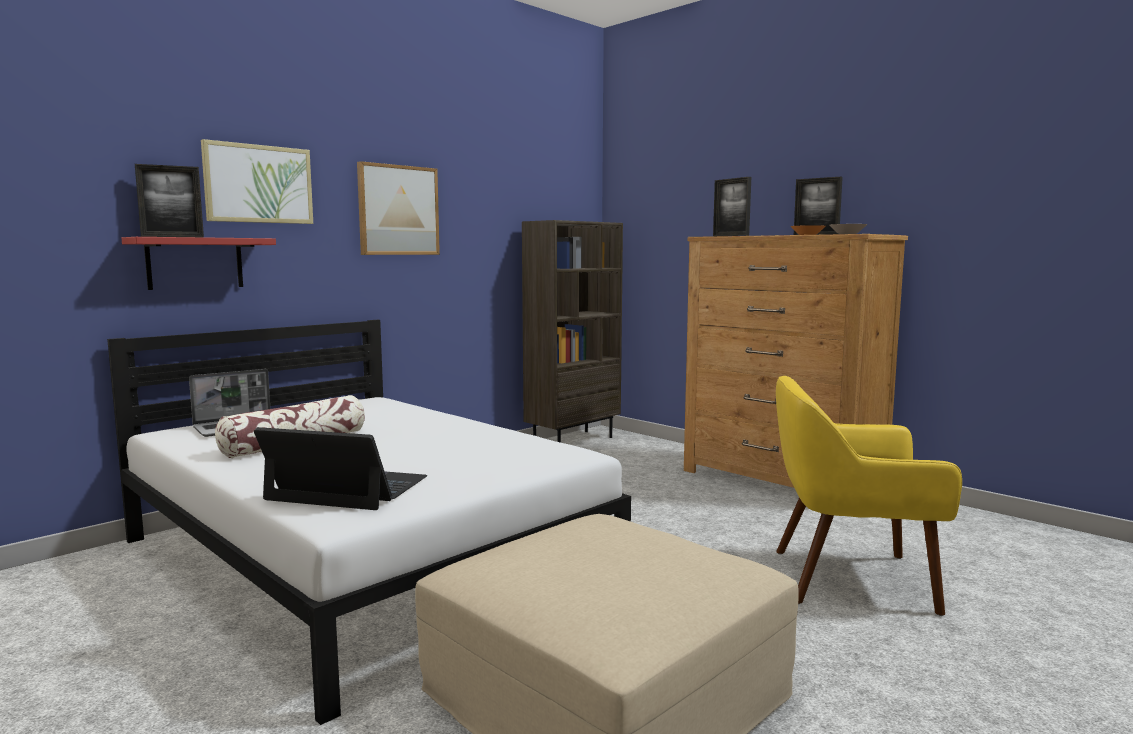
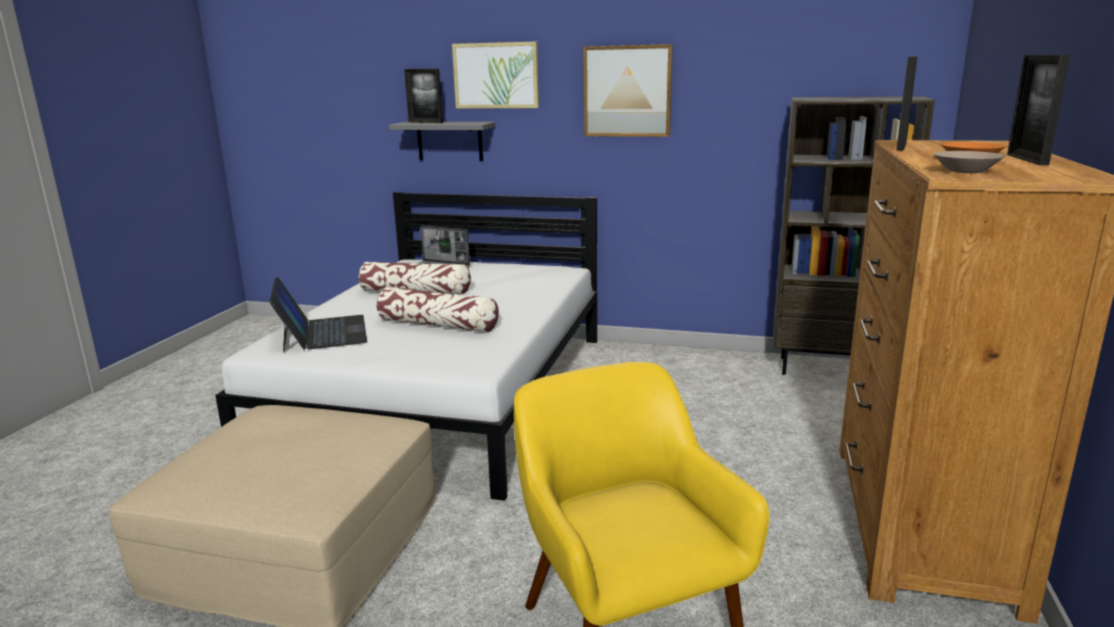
camera: 60 degrees right, 10 degrees up
(195, 263) = (450, 141): red shelf -> grey shelf
(430, 450) = (438, 325): none -> pillow

